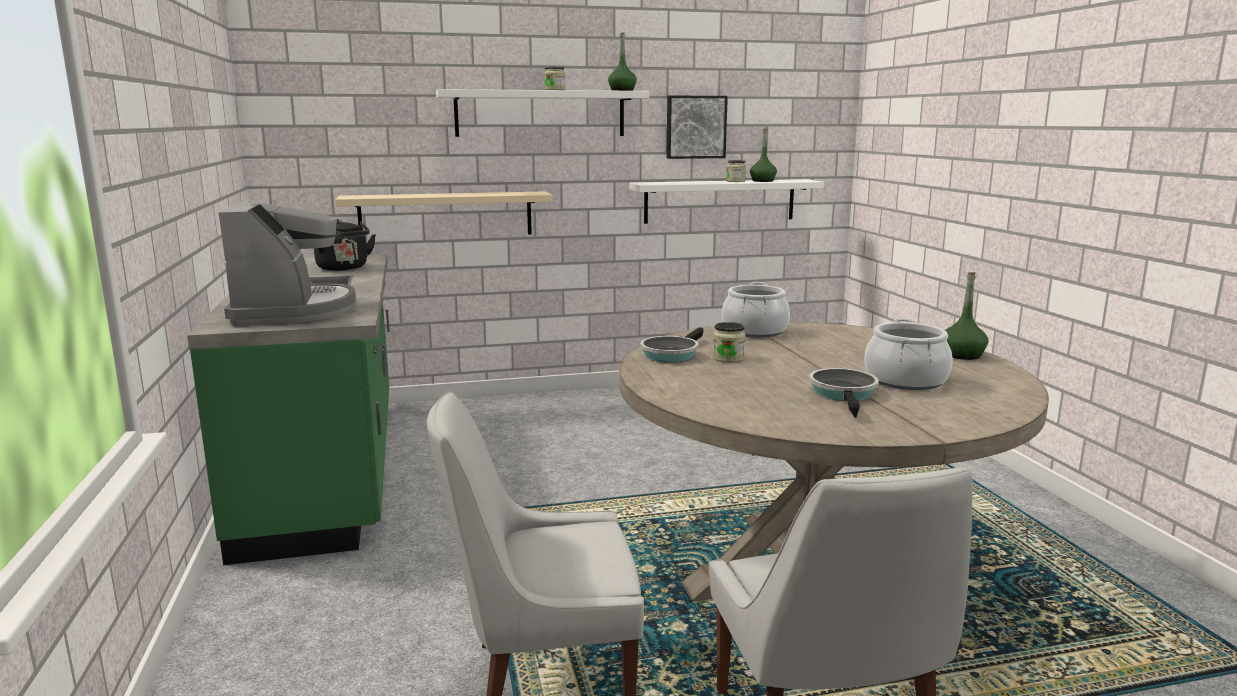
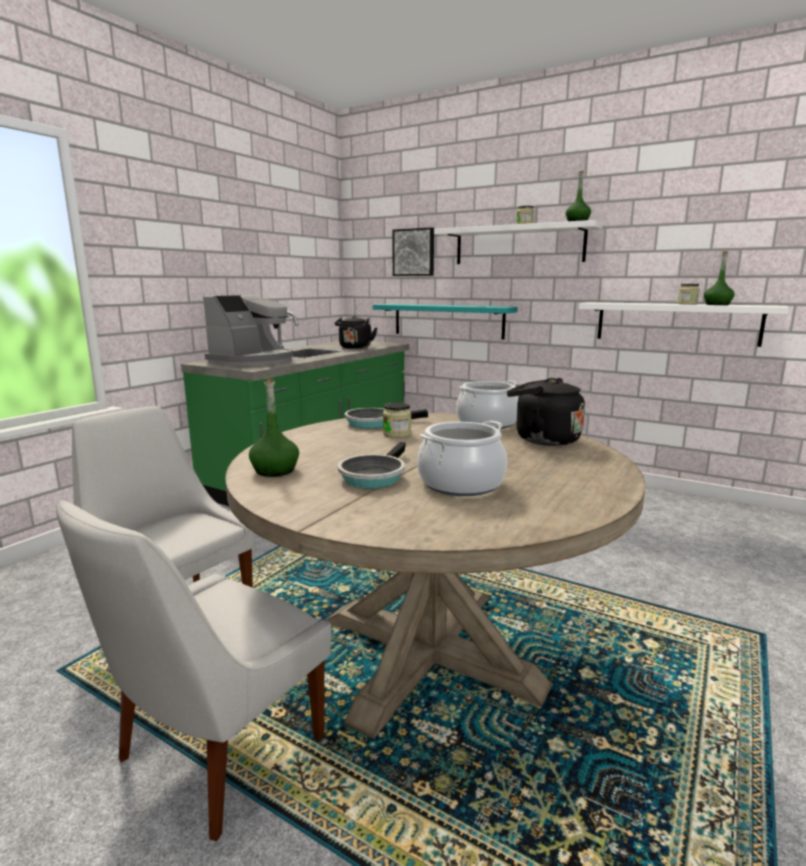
camera: 45 degrees right, 0 degrees up
(446, 215) = (448, 320): beige shelf -> turquoise shelf
(695, 127) = (656, 252): picture -> picture (414, 252)
(833, 334) = (542, 439): none -> black kettle
(844, 394) = (373, 476): frying pan -> frying pan turned 150 degrees clockwise
(962, 355) = (601, 484): green bottle -> green bottle (275, 470)

